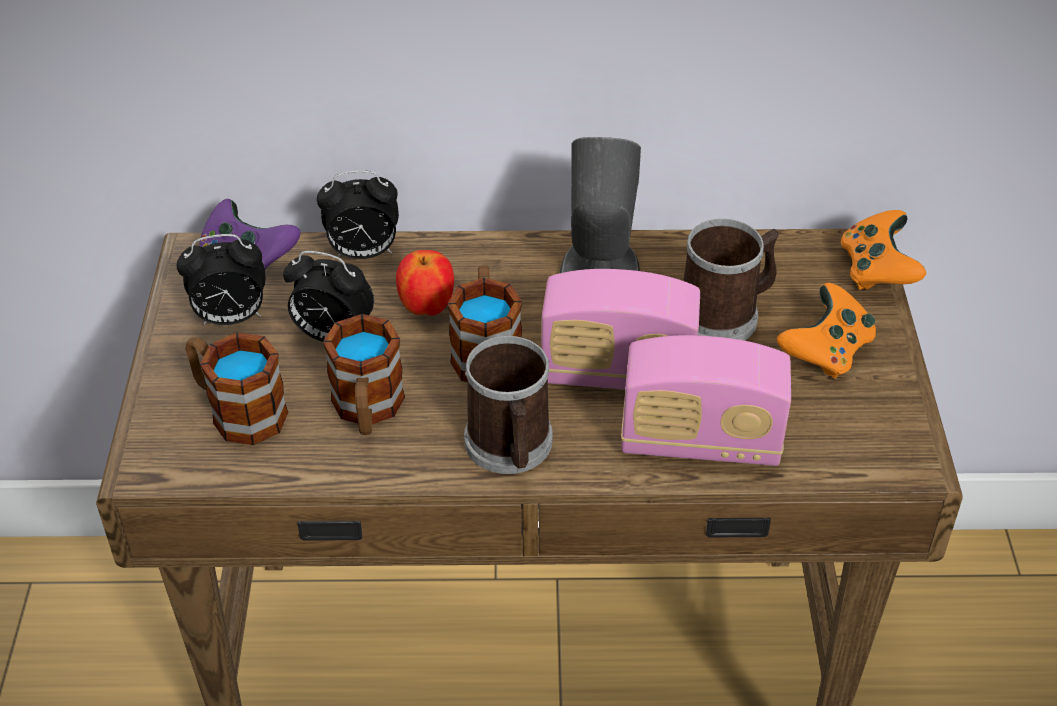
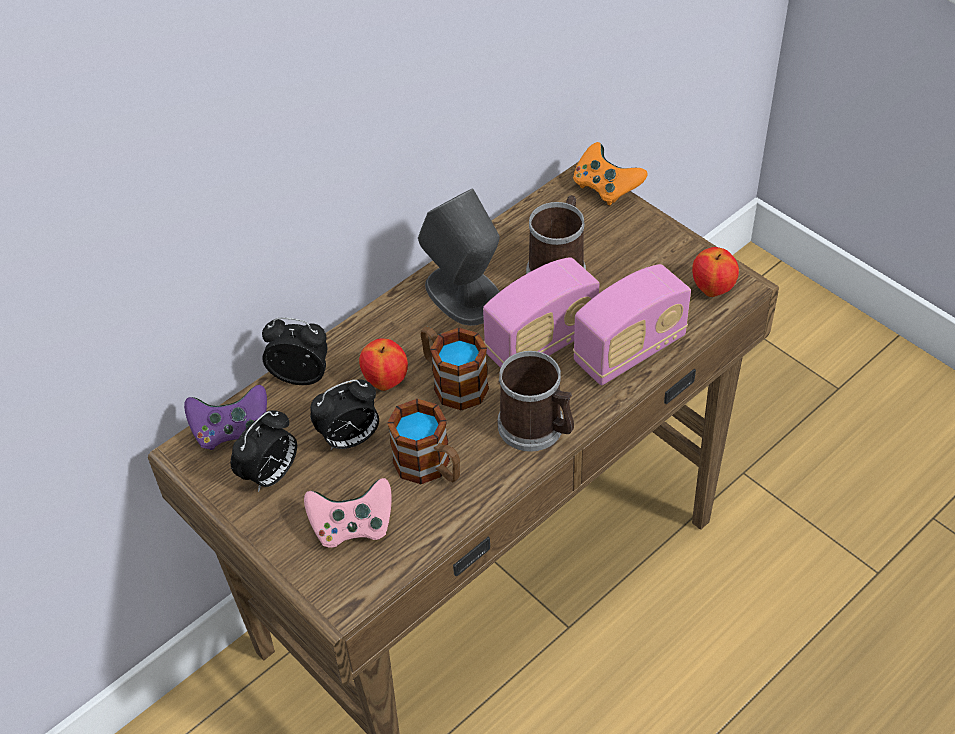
camera: 40 degrees left, 5 degrees up
(237, 410) = (352, 526): mug -> pink game controller
(363, 253) = (302, 375): alarm clock -> alarm clock turned 120 degrees counterclockwise
(826, 352) = (633, 253): orange game controller -> none
(872, 444) = (712, 289): none -> apple

